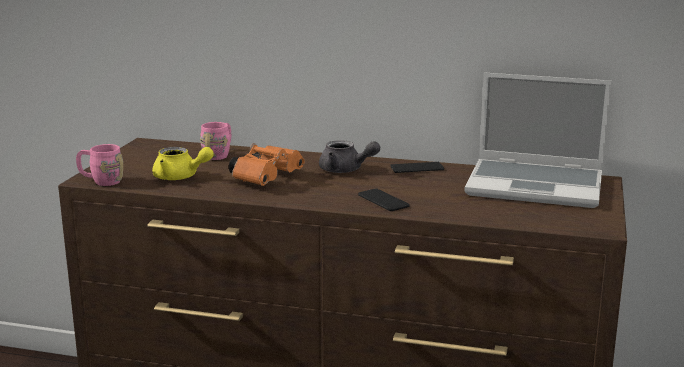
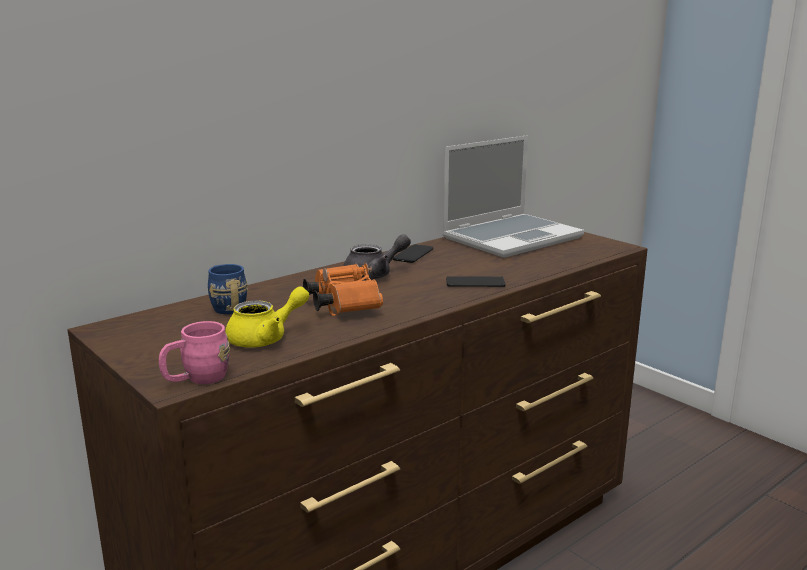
camera: 55 degrees left, 0 degrees up
(219, 154) = (226, 306): pink mug -> blue mug

